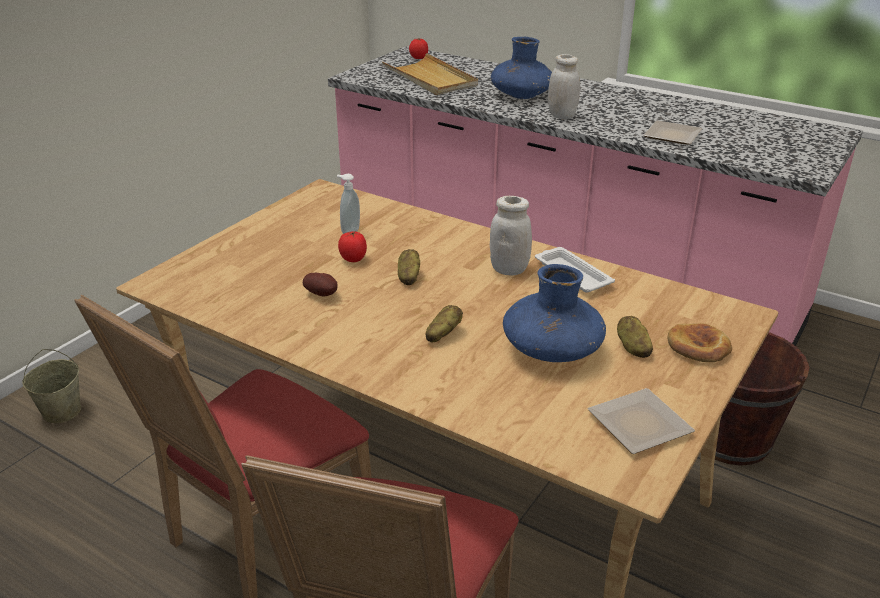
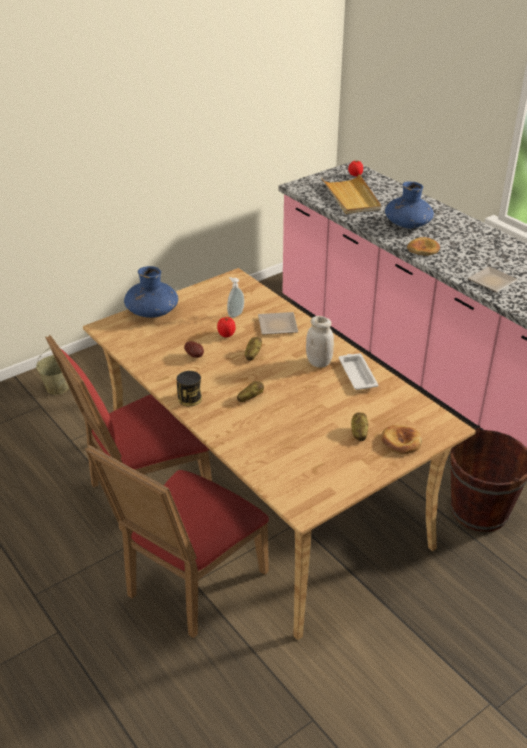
camera: 20 degrees right, 5 degrees up
(349, 354) = (190, 398): none -> can
(552, 349) = (308, 422): blue vase -> blue vase (152, 311)
(561, 116) = (423, 249): white jar -> bread
(640, 422) = (328, 479): plate -> plate (279, 325)

